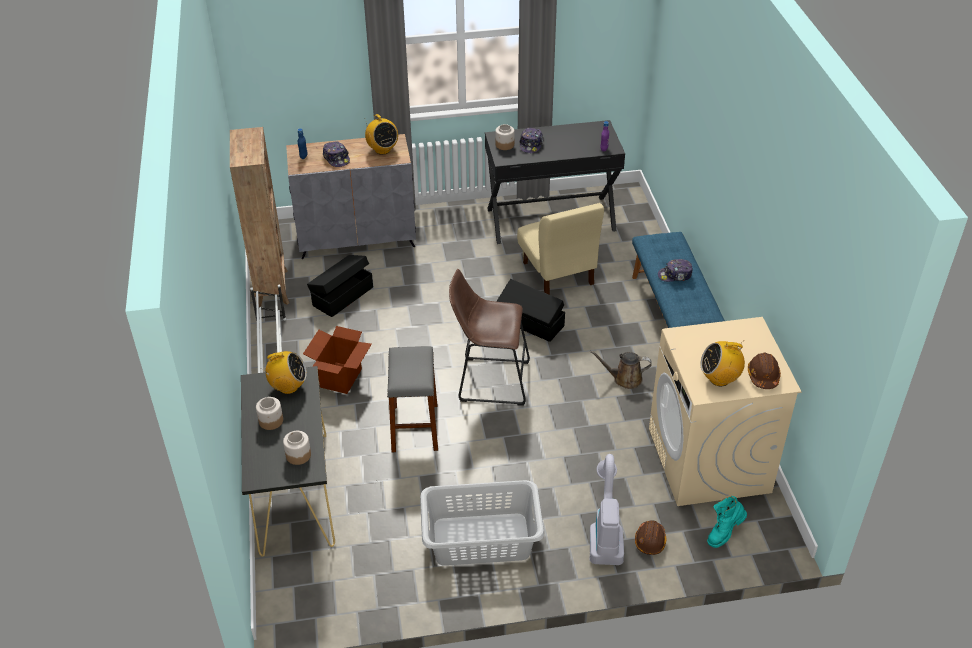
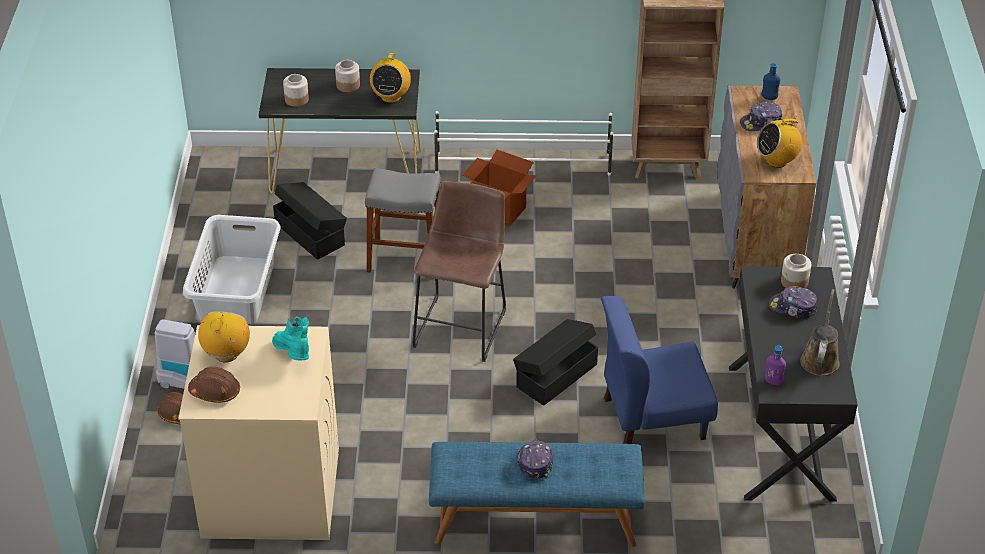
camera: 100 degrees right, 0 degrees up
(342, 296) = (642, 219): black storage box -> black storage box (310, 233)
(558, 273) = (653, 418): beige chair -> blue chair
(624, 379) = (430, 444): brown watering can -> brown watering can (820, 358)
(724, 533) = (163, 478): turquoise boot -> turquoise boot (294, 356)

